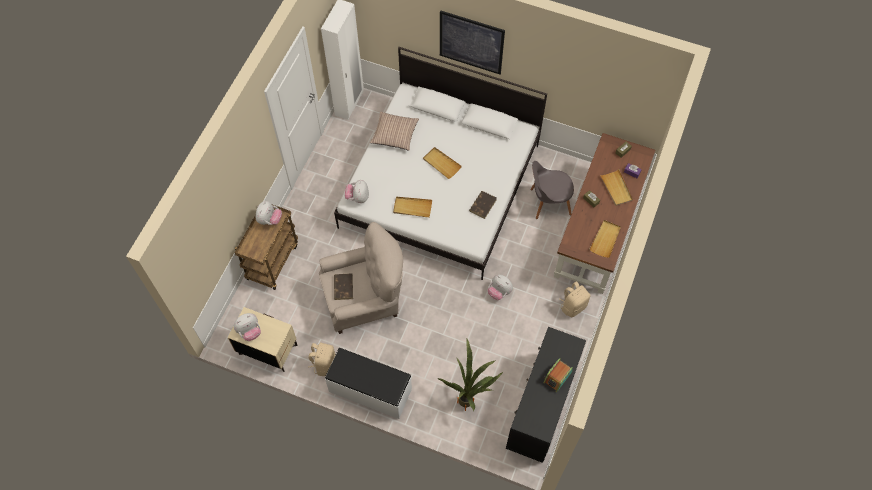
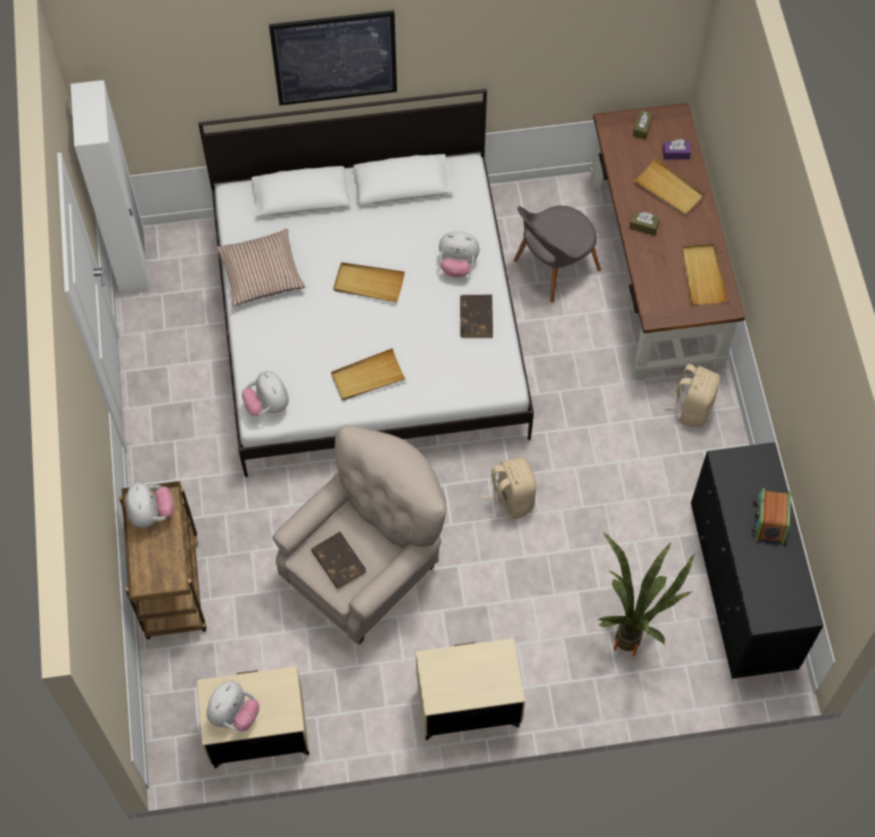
camera: 30 degrees left, 0 degrees up
(324, 364) = (366, 706): beige backpack -> beige backpack (511, 499)
(370, 391) = (467, 707): white bench -> beige nightstand
(499, 292) = (568, 444): plush toy -> plush toy (457, 265)

